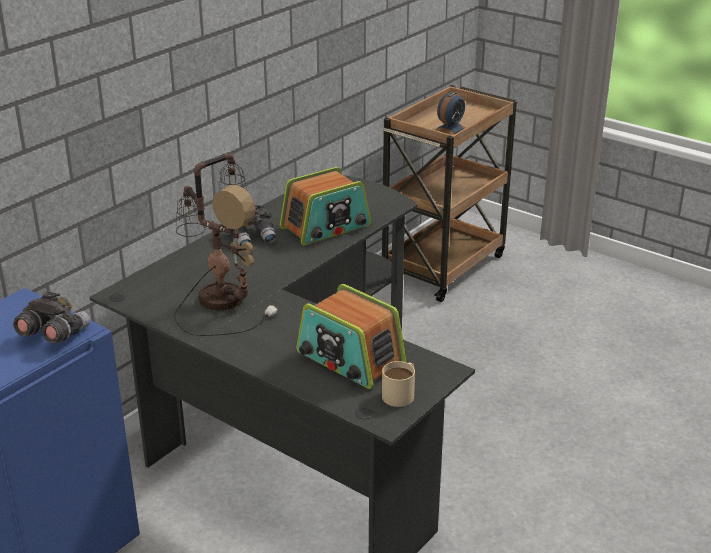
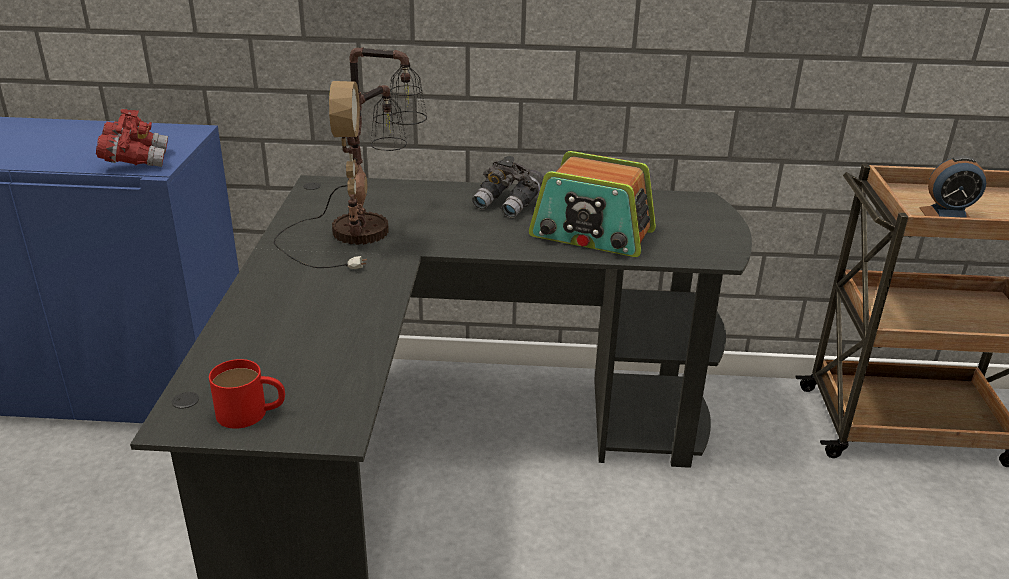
camera: 55 degrees right, 0 degrees up
(54, 336) = (135, 161): grey binoculars -> red binoculars
(350, 359) = (303, 348): radio -> none
(401, 393) = (251, 412): beige mug -> red mug

